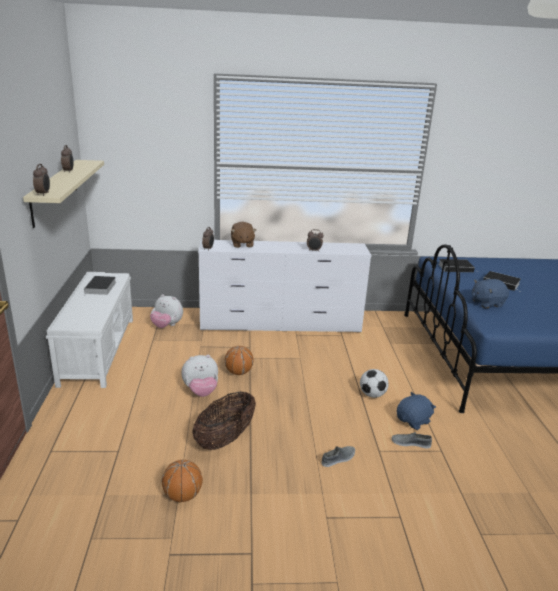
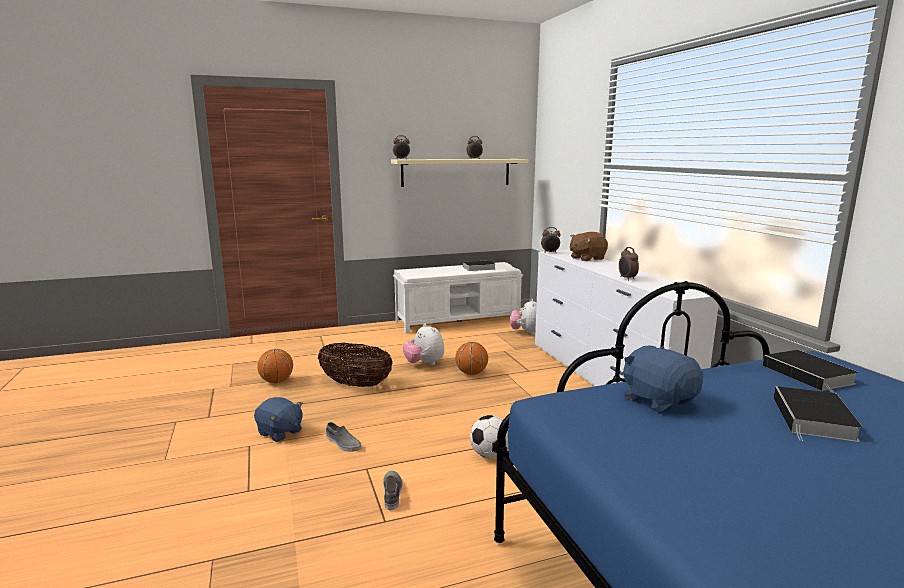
camera: 75 degrees right, 10 degrees down
(413, 421) = (446, 493): blue plush toy -> blue plush toy (280, 432)

